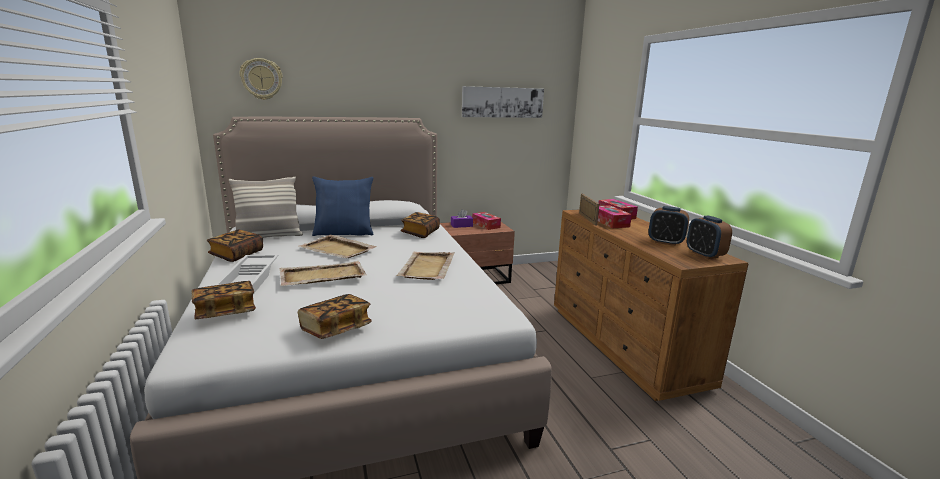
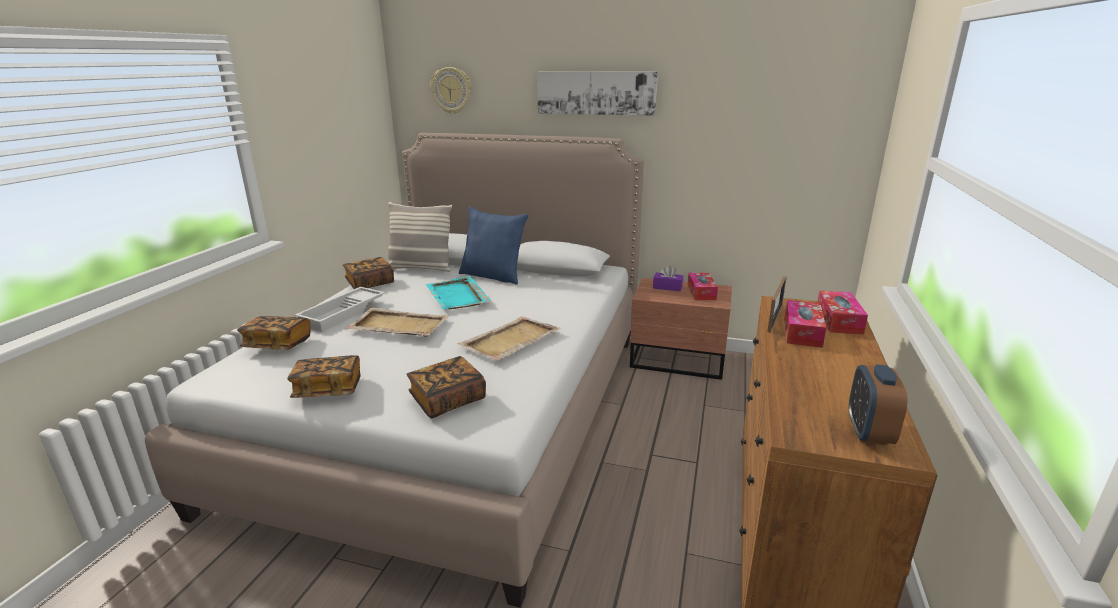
camera: 35 degrees right, 5 degrees up
(338, 249) = (457, 296): beige tray -> turquoise tray
(420, 233) = (571, 291): book -> book (448, 400)
(502, 102) = (752, 117): picture -> picture (596, 93)
(665, 242) = (836, 390): alarm clock -> none

